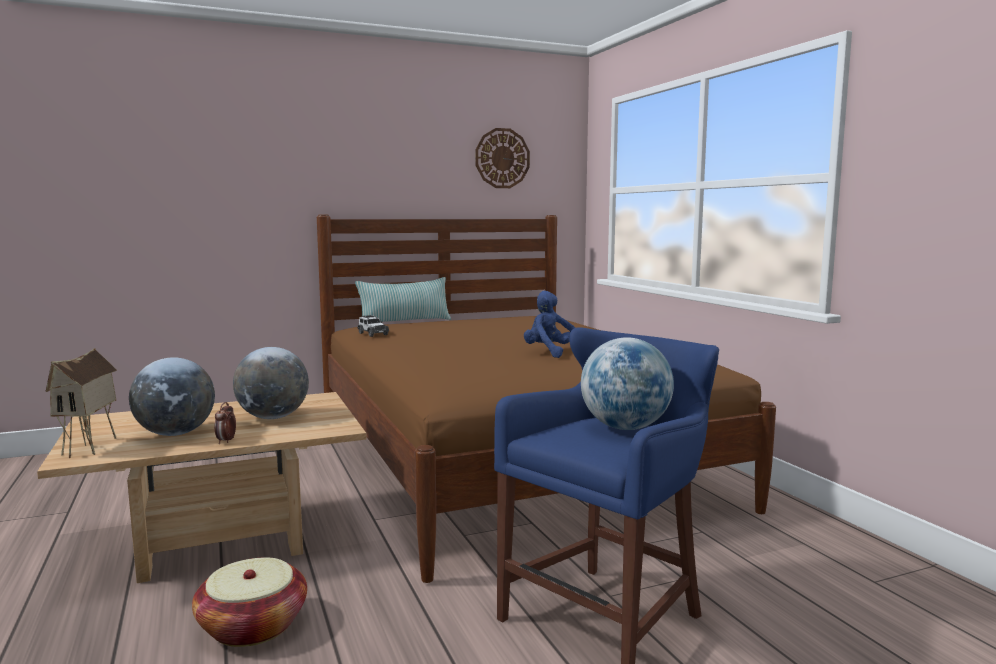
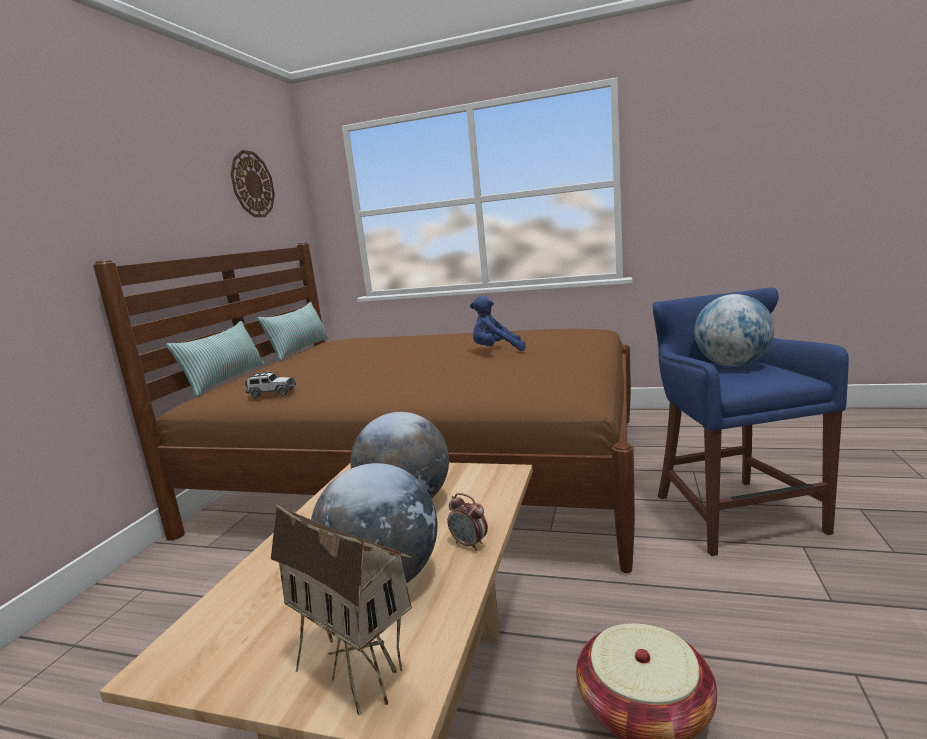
camera: 50 degrees left, 5 degrees up
(503, 316) = (300, 350): none -> pillow

